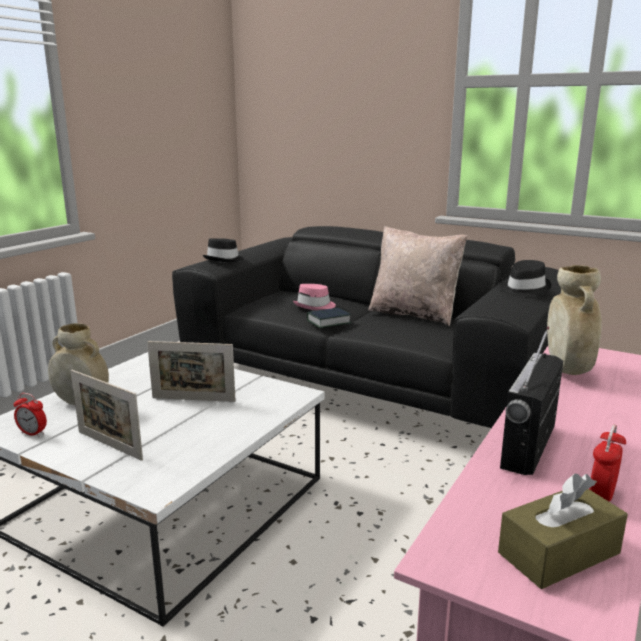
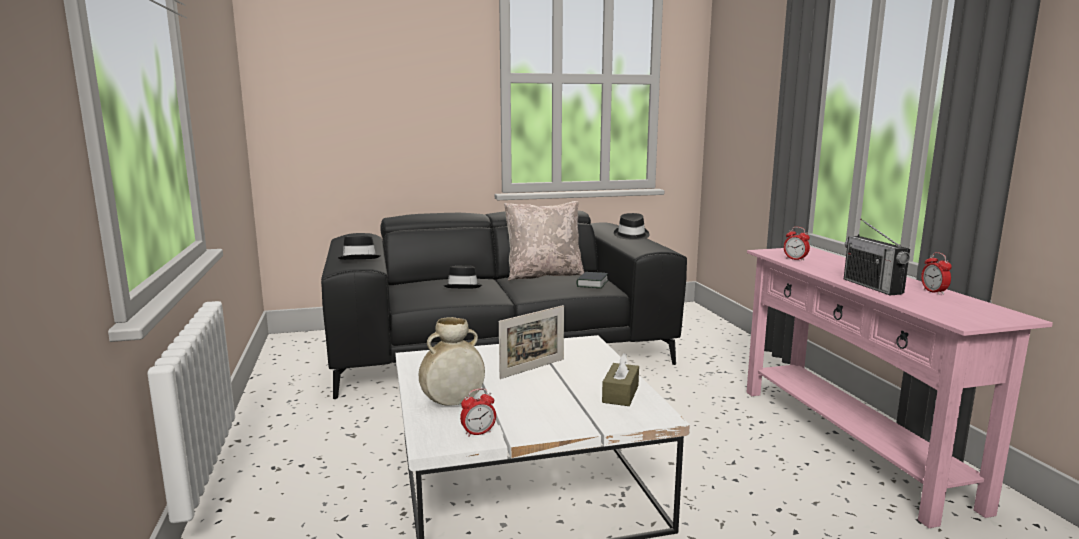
camera: 45 degrees left, 5 degrees down
(109, 445) = (559, 412): picture frame -> none
(315, 306) = (463, 286): pink hat -> black hat
(328, 322) = (500, 294): book -> book (592, 284)
(558, 553) = (973, 308): brown tissue box -> brown tissue box (620, 394)
(567, 371) = (795, 259): beige vase -> alarm clock

